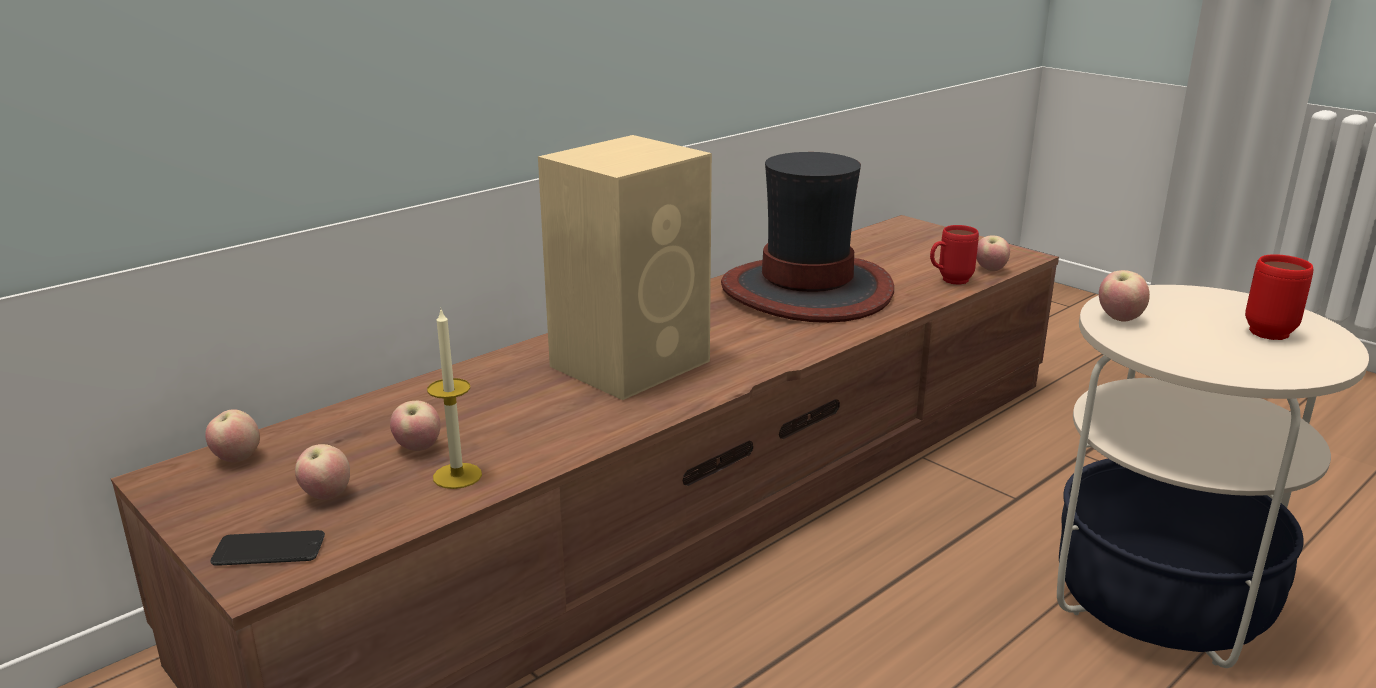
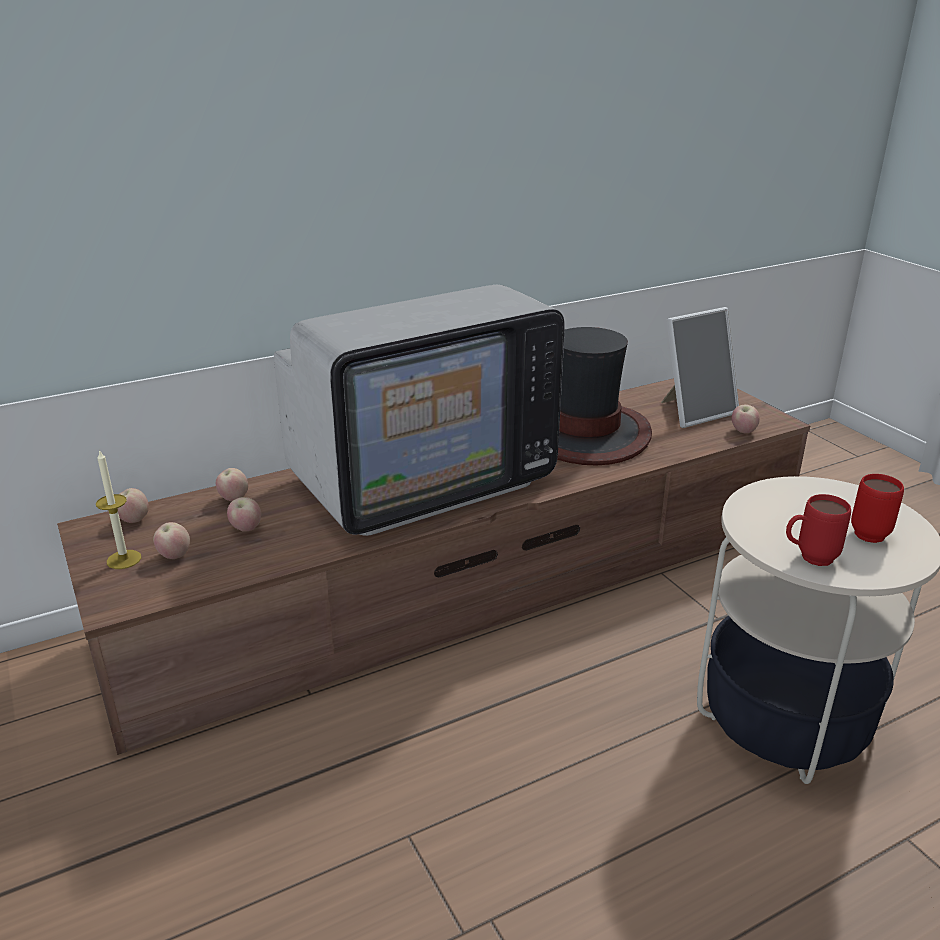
camera: 15 degrees right, 5 degrees up
(269, 550) = (124, 589): phone -> none
(457, 476) = (260, 554): candle -> candle (124, 559)
(633, 362) = (421, 481): beige speaker -> television
(920, 255) = (694, 411): none -> picture frame
(949, 281) = (701, 439): red mug -> red mug (808, 558)
(1119, 319) = (756, 505): apple -> apple (234, 498)

